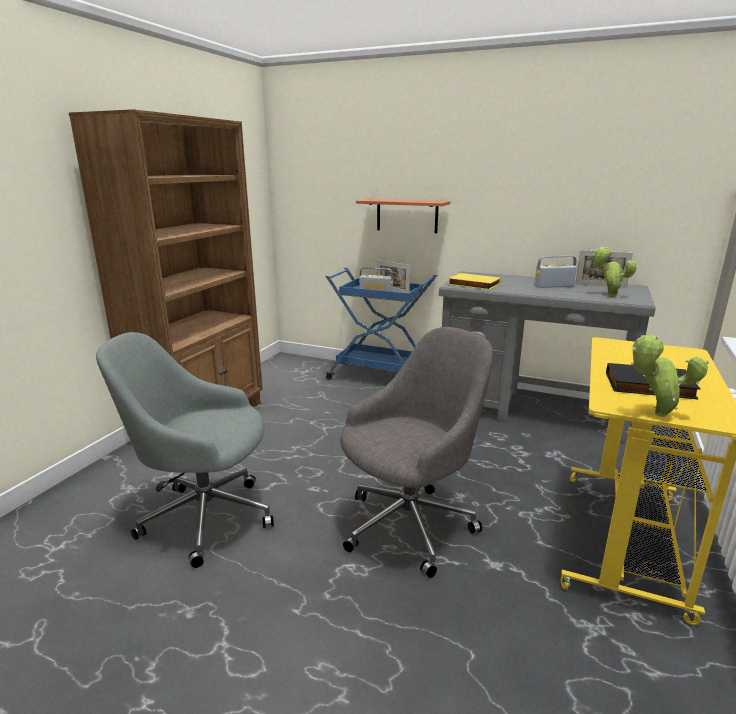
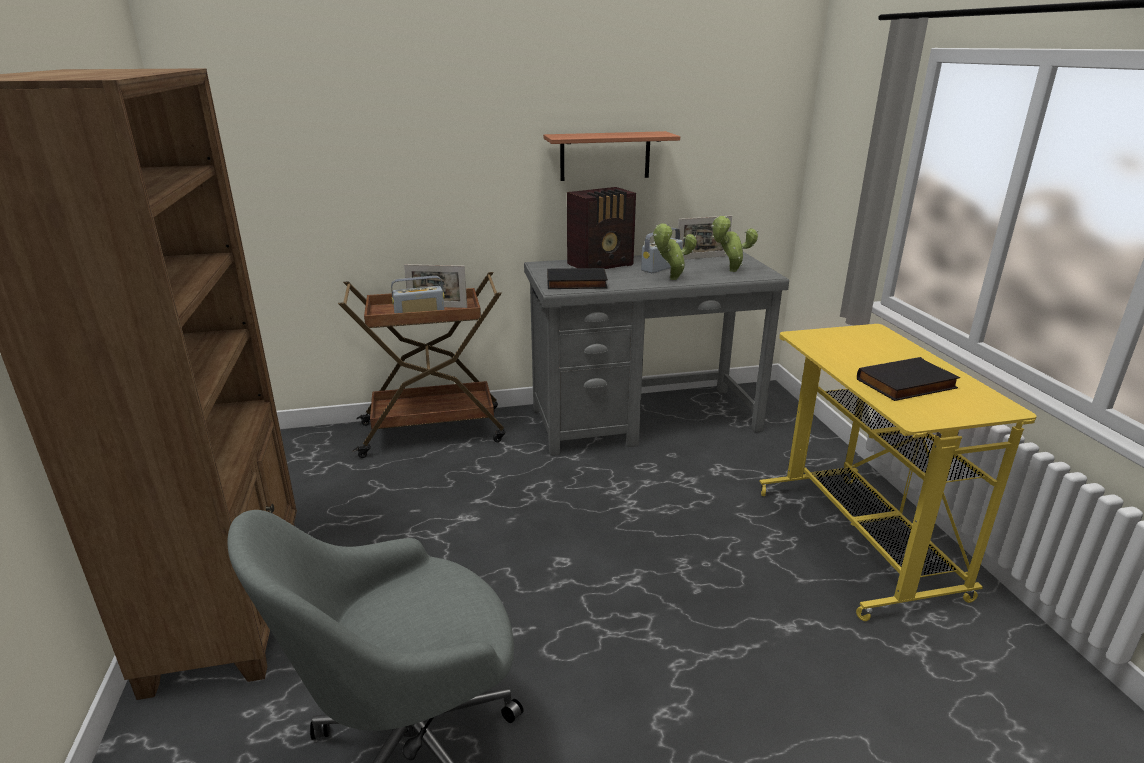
camera: 35 degrees left, 5 degrees up
(379, 378) = (432, 433): blue cart -> brown cart
(407, 215) = (435, 192): shelf -> shelf (605, 156)
(409, 525) = (670, 624): grey office chair -> none
(473, 285) = (576, 283): yellow book -> black book
(511, 279) = (602, 265): none -> radio
(656, 414) = (957, 418): potted plant -> potted plant (671, 279)

